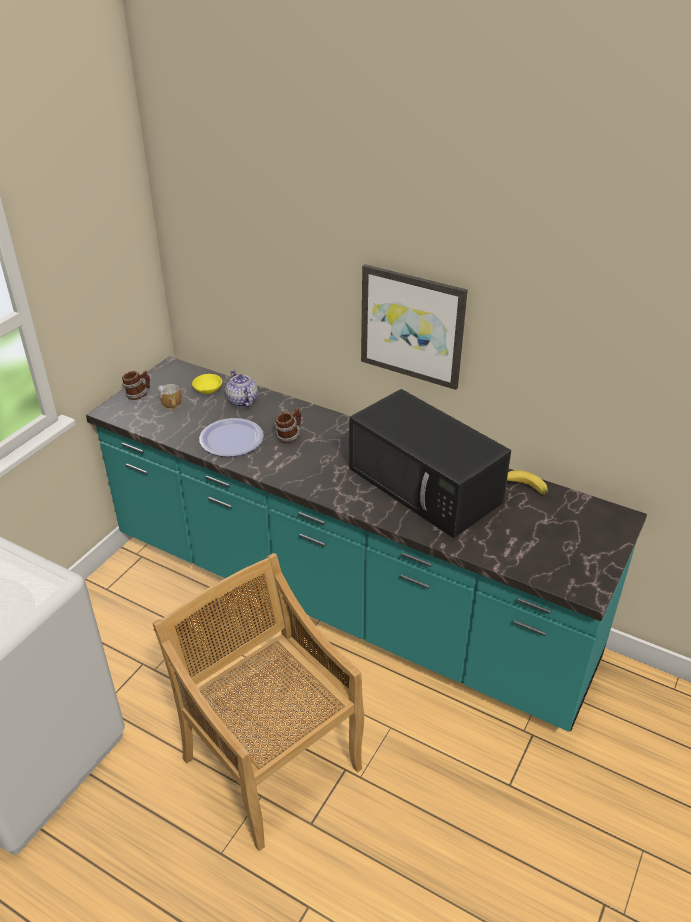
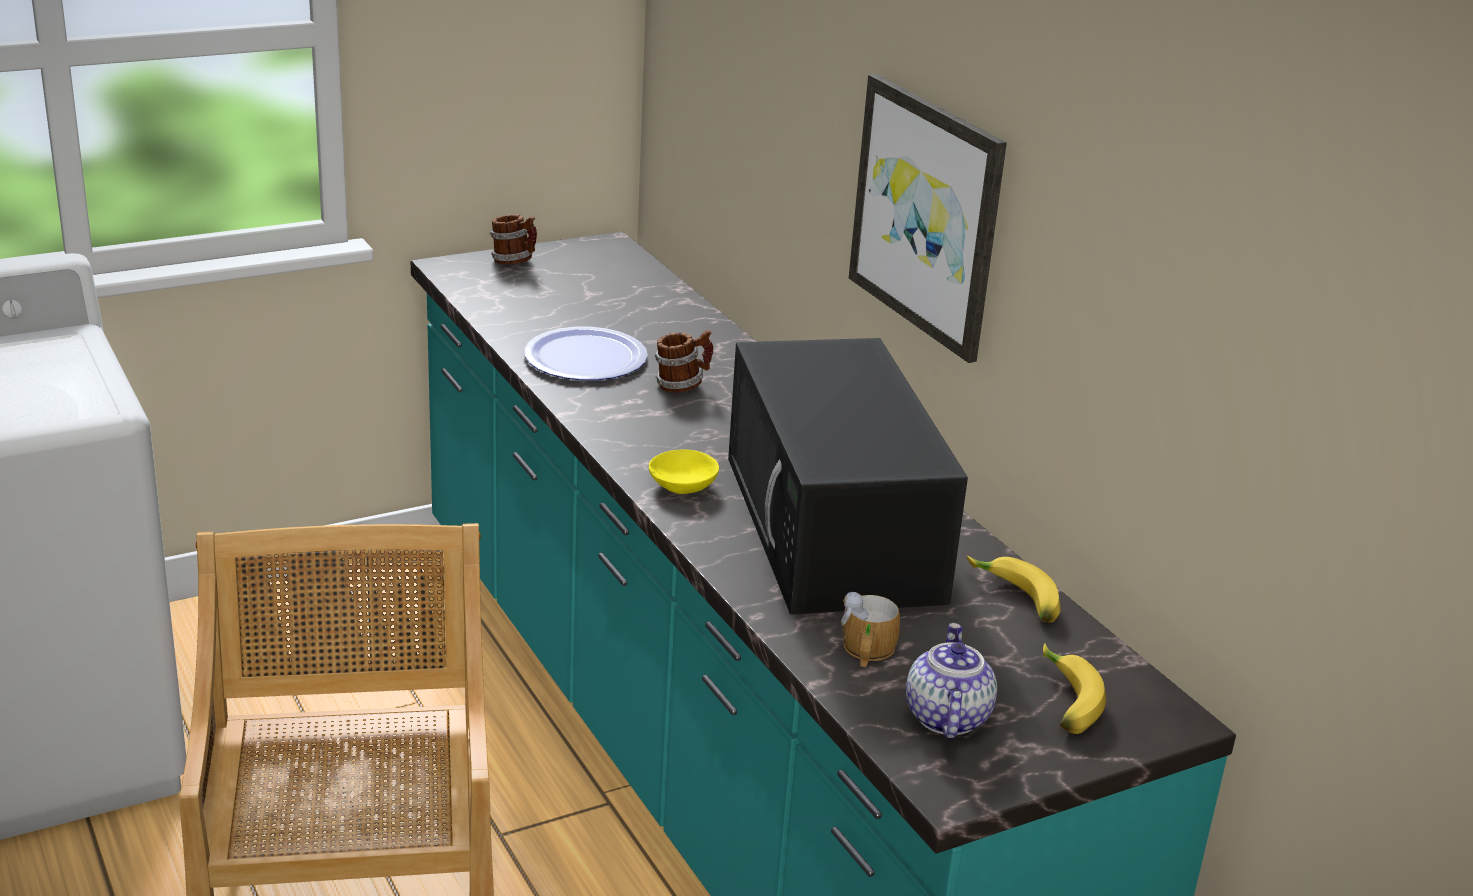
camera: 30 degrees right, 10 degrees down
(172, 405) = (548, 289): mug -> mug (866, 652)
(209, 389) = (630, 288): yellow bowl -> yellow bowl (685, 485)
(241, 401) = (663, 318): teapot -> teapot (945, 716)
(583, 529) = (1063, 701): none -> banana

